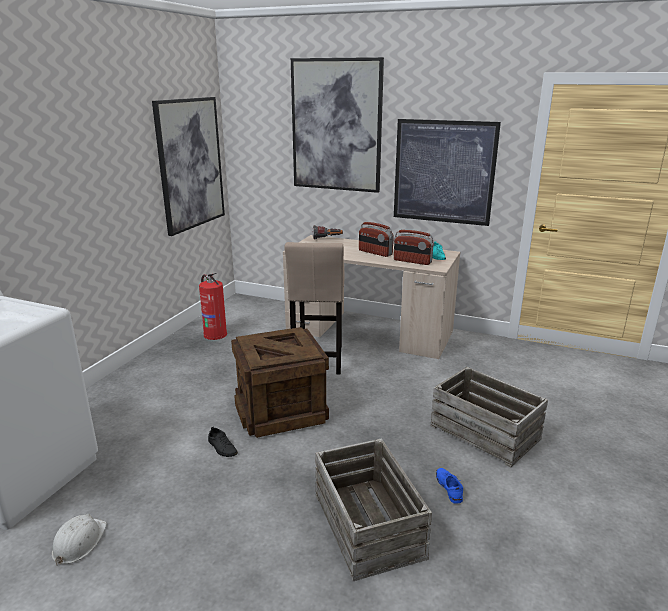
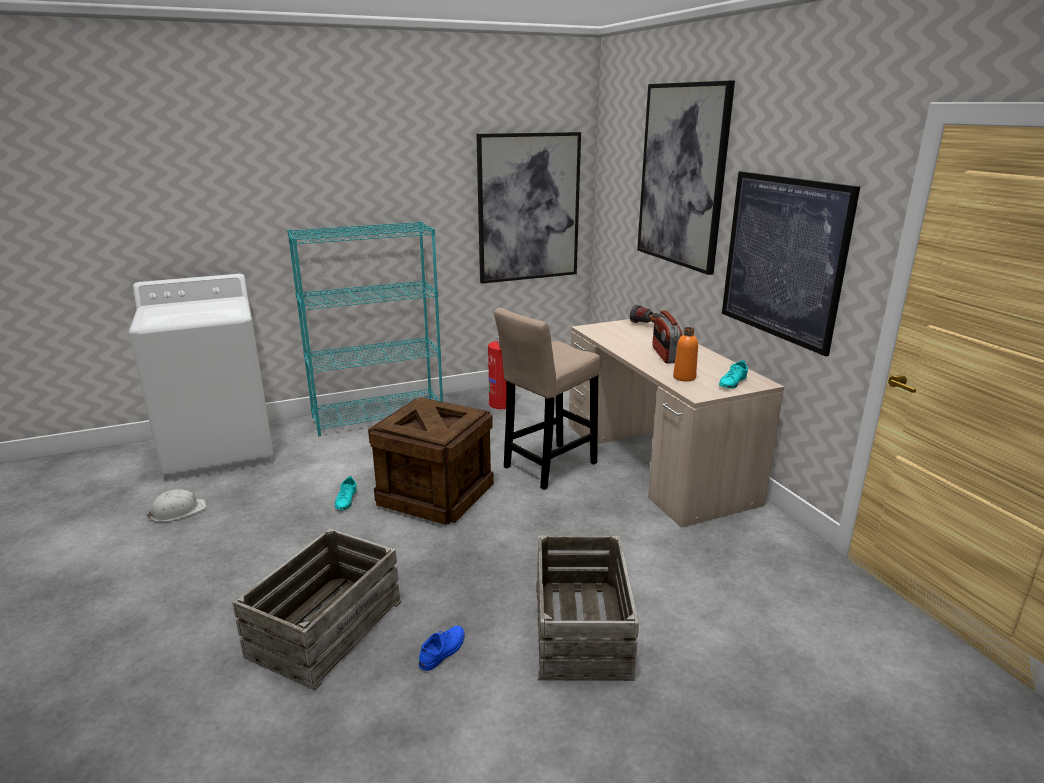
camera: 45 degrees right, 0 degrees up
(129, 381) = (379, 416): none -> turquoise bookcase
(222, 448) = (346, 500): black shoe -> turquoise shoe
(412, 261) = (684, 377): radio -> orange bottle

